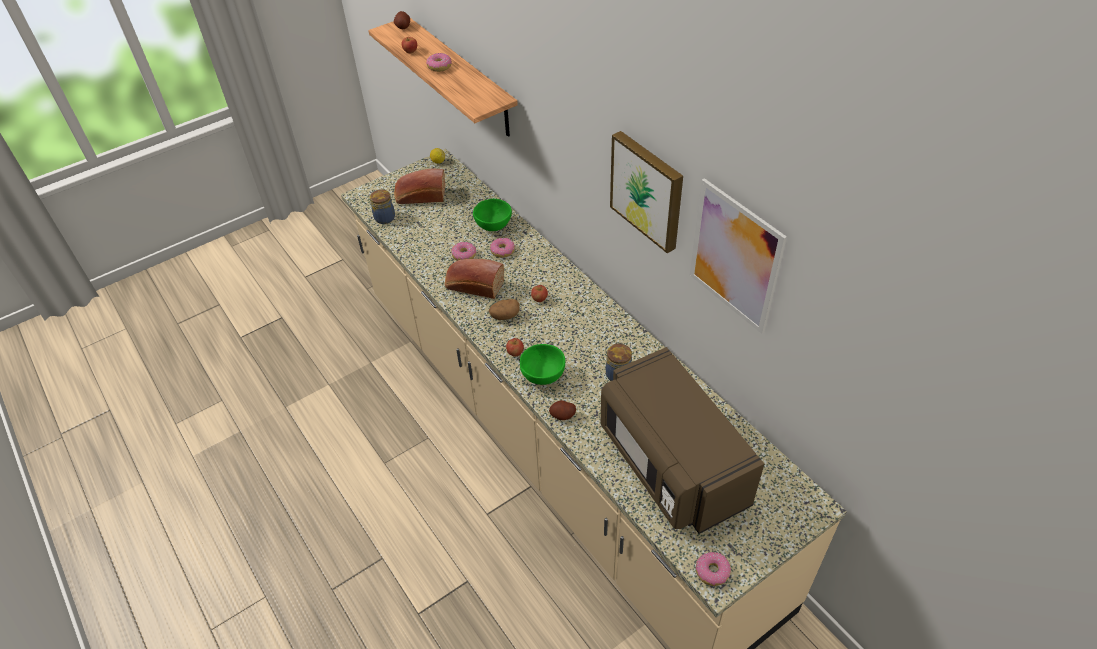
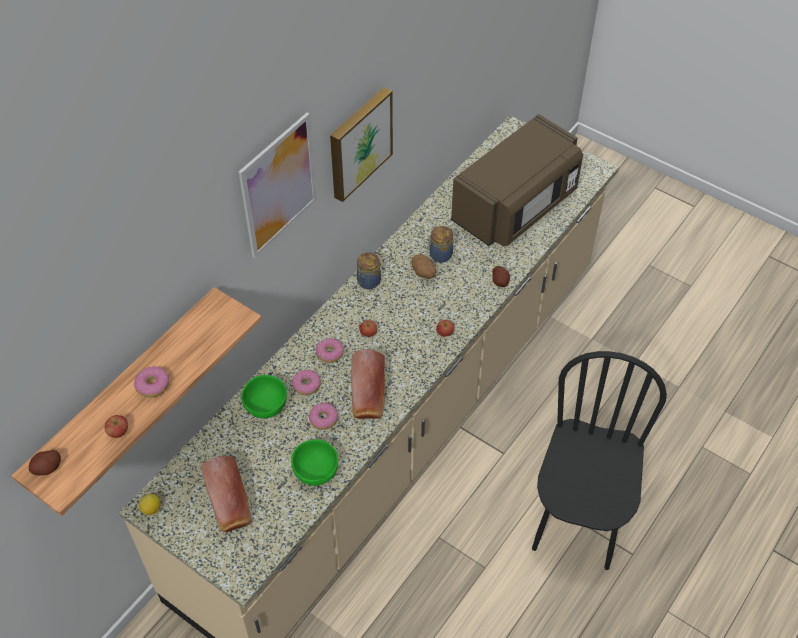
camera: 110 degrees left, 5 degrees up
(384, 217) = (279, 528): jar -> jar (368, 282)
(386, 552) = (577, 523): none -> black chair
(505, 316) = (401, 355): potato -> potato (424, 273)
(542, 375) = (462, 306): green bowl -> green bowl (315, 473)
(712, 572) = (591, 172): donut -> donut (330, 353)
(735, 256) = (424, 82): picture -> picture (279, 185)

